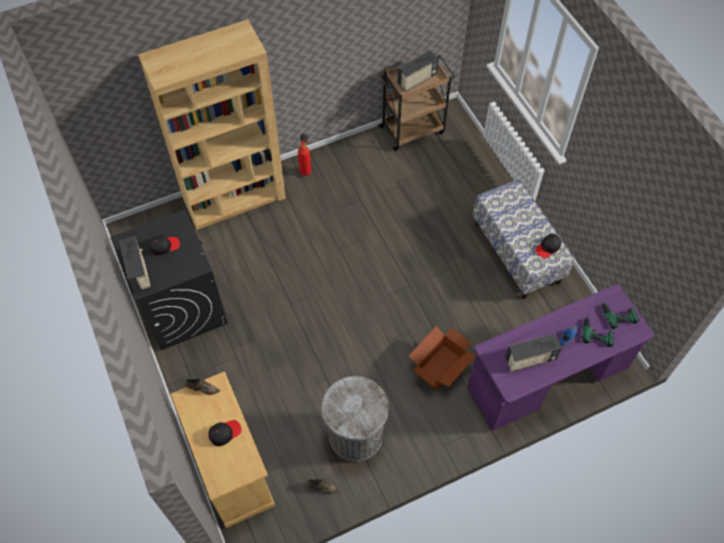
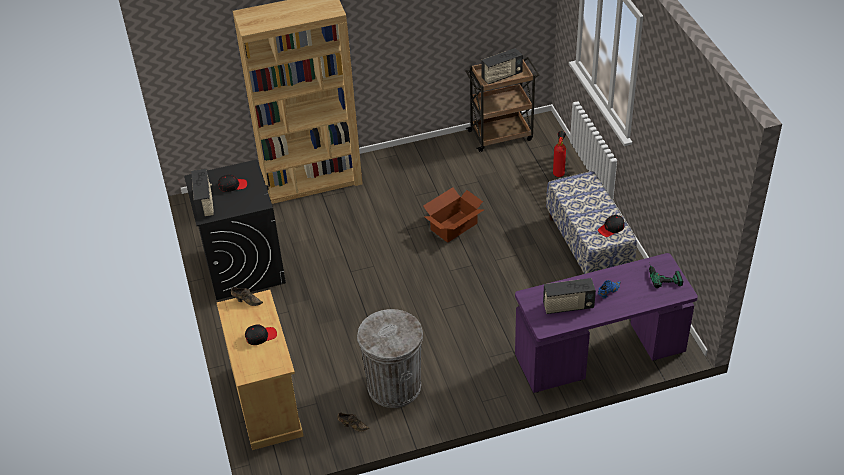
camera: 10 degrees right, 15 degrees down
(305, 170) = (386, 162): fire extinguisher -> fire extinguisher (558, 172)
(439, 367) = (490, 336): cardboard box -> cardboard box (453, 226)
(596, 330) = (640, 288): power drill -> none

